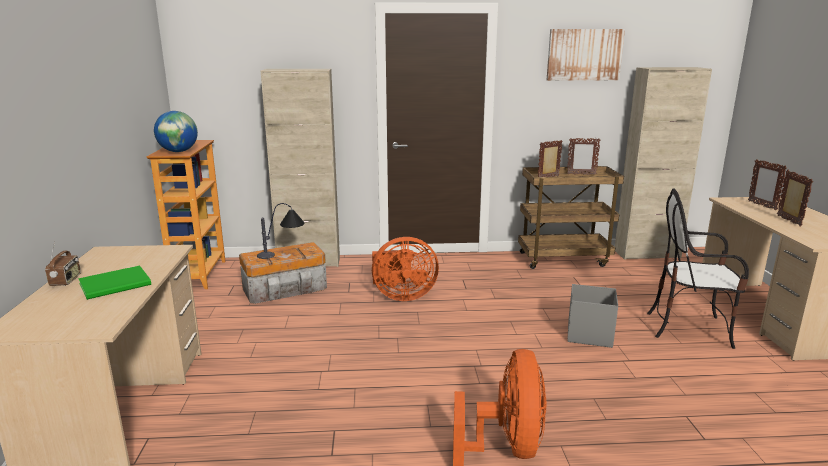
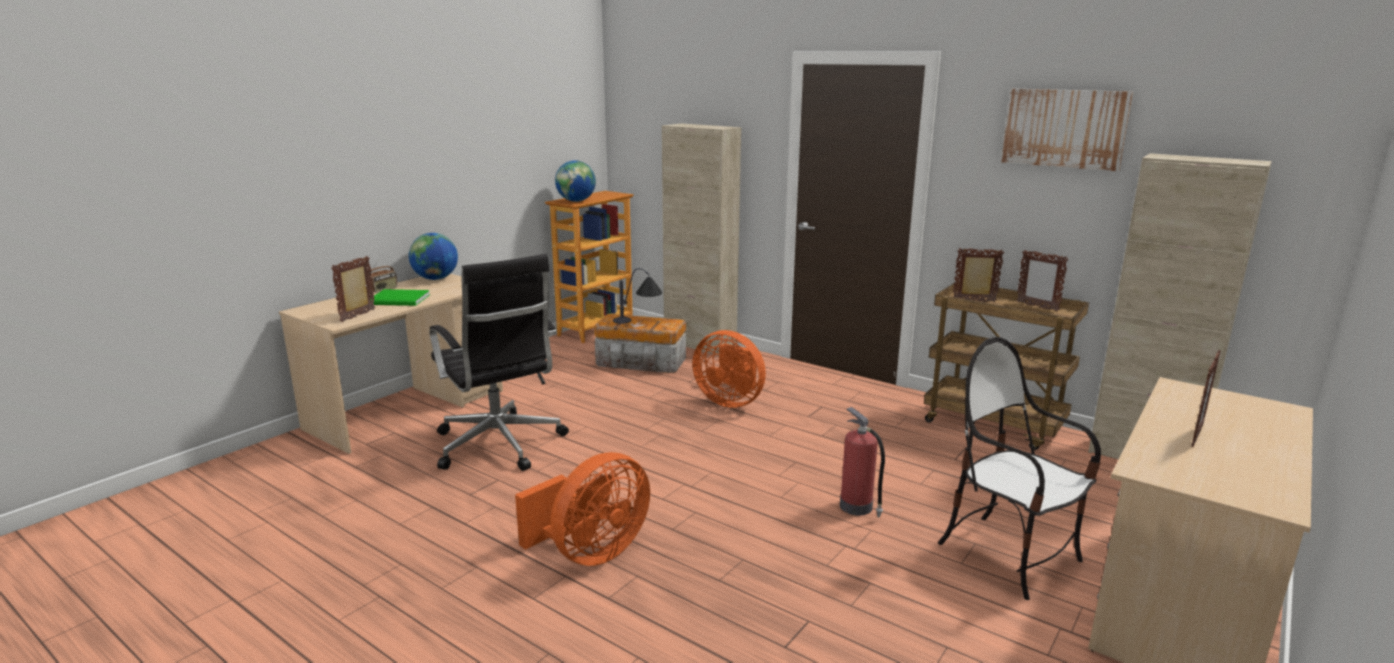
camera: 40 degrees right, 0 degrees up
(107, 255) = (435, 279): none -> globe
(283, 401) = (500, 445): none -> black office chair
(588, 335) = (857, 507): grey storage box -> fire extinguisher
(762, 205) = (1220, 408): picture frame -> picture frame (358, 316)

